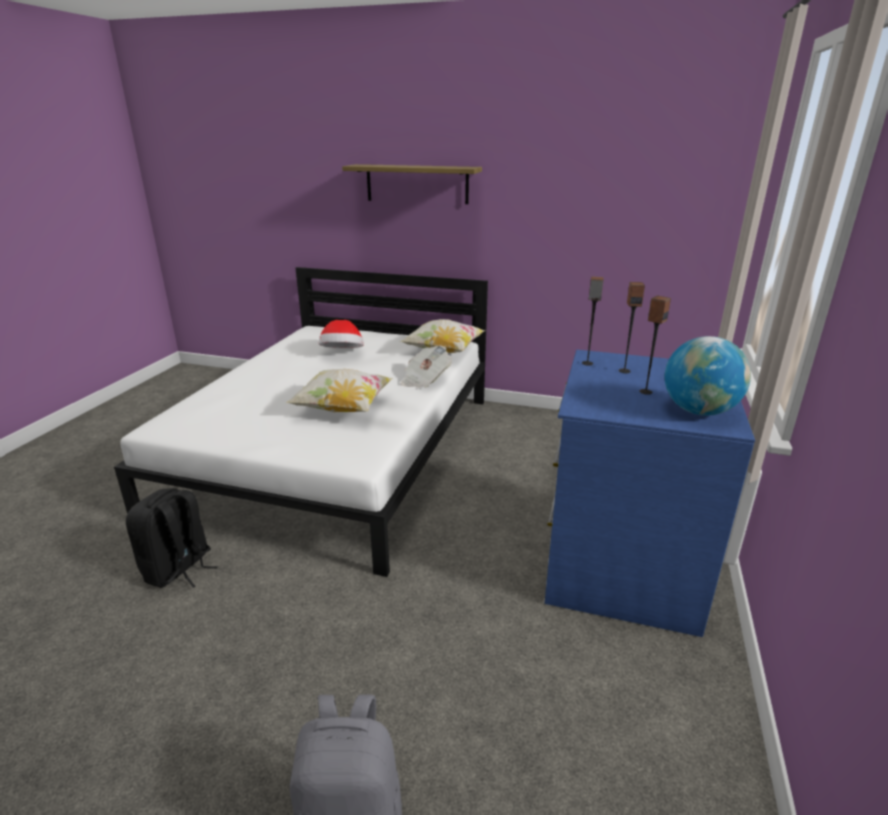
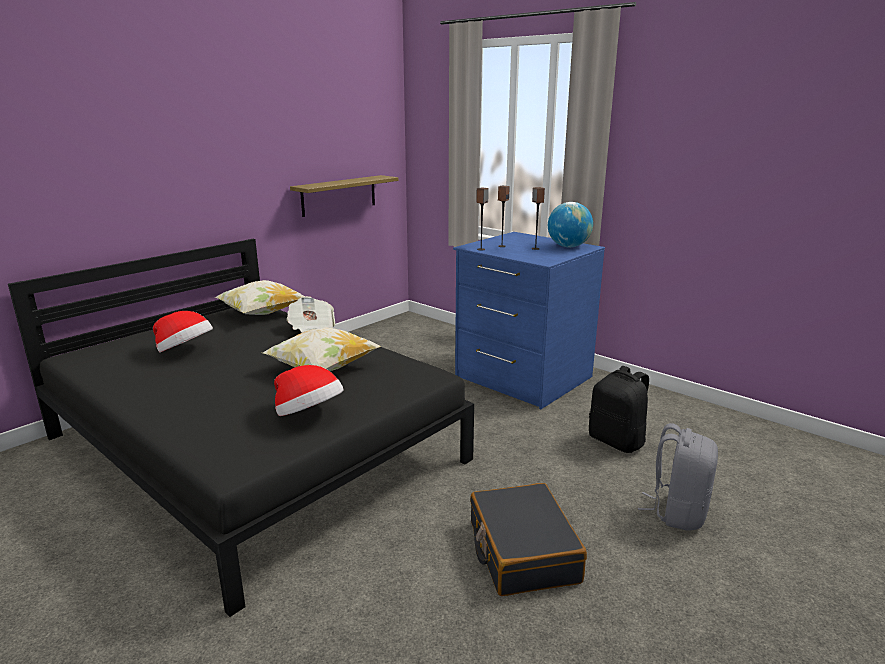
camera: 65 degrees left, 5 degrees down
(178, 569) = (370, 575): black backpack -> black backpack (617, 441)
(227, 660) = (522, 551): none -> black suitcase
(248, 429) = (309, 415): none -> hat
(339, 451) = (254, 447): white bed -> black bed
(417, 184) = (163, 151): shelf -> shelf (339, 195)

